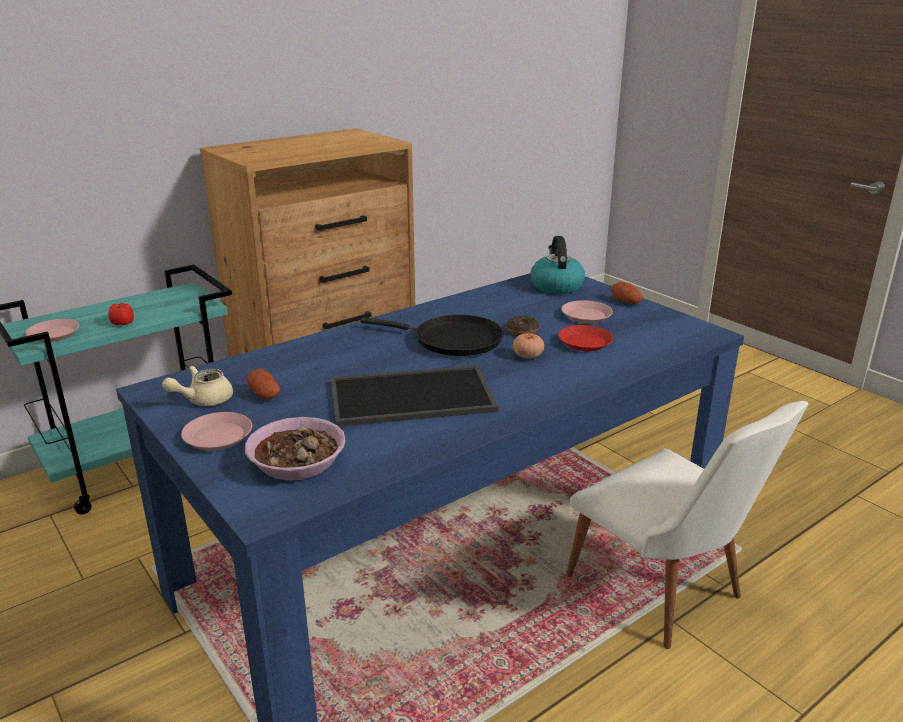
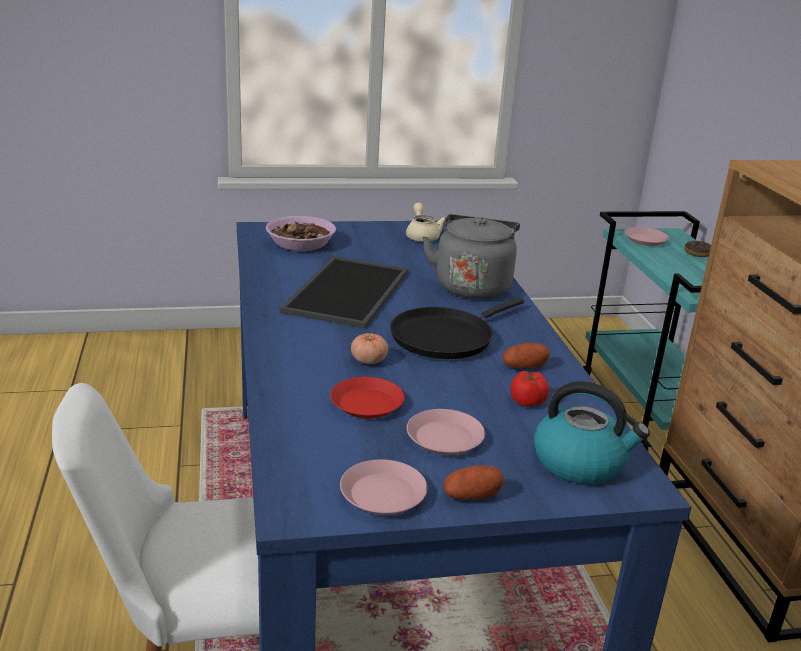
camera: 115 degrees right, 0 degrees up
(123, 323) = (660, 261): tomato -> tomato (528, 402)
(217, 437) = (362, 232): pink plate -> pink plate (382, 494)
(264, 394) = (410, 251): potato -> potato (524, 367)
(334, 350) = (472, 286): none -> grey kettle
(522, 331) = (436, 379): donut -> donut (698, 253)

